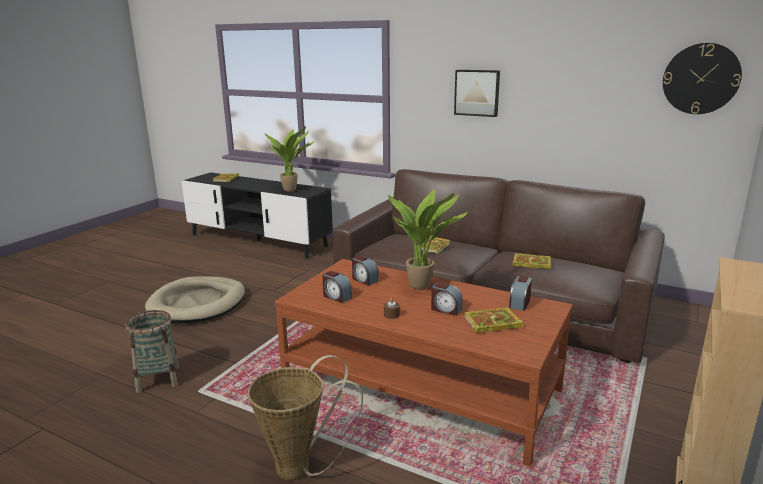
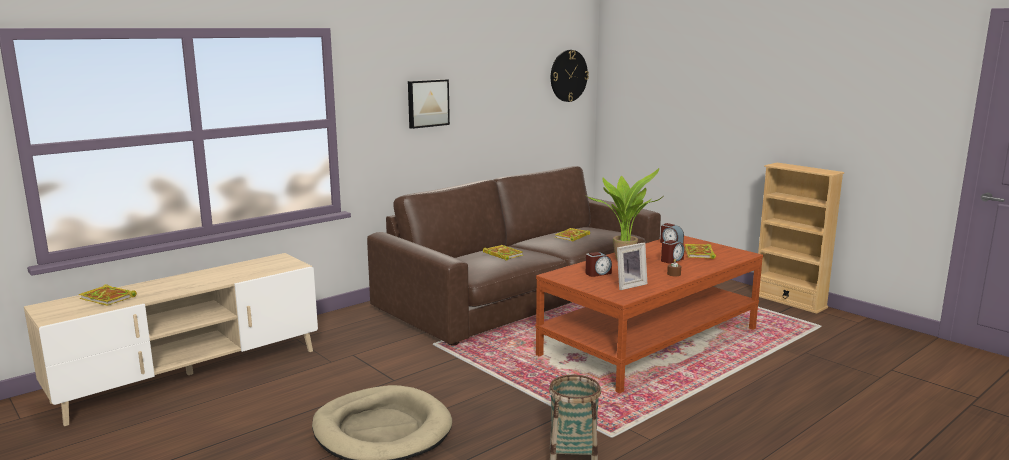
camera: 70 degrees left, 5 degrees down
(258, 240) = (190, 374): black tv stand -> beige tv stand
(291, 190) = (258, 268): potted plant -> none
(301, 467) = (744, 398): basket -> none
(336, 297) = (629, 285): alarm clock -> picture frame

